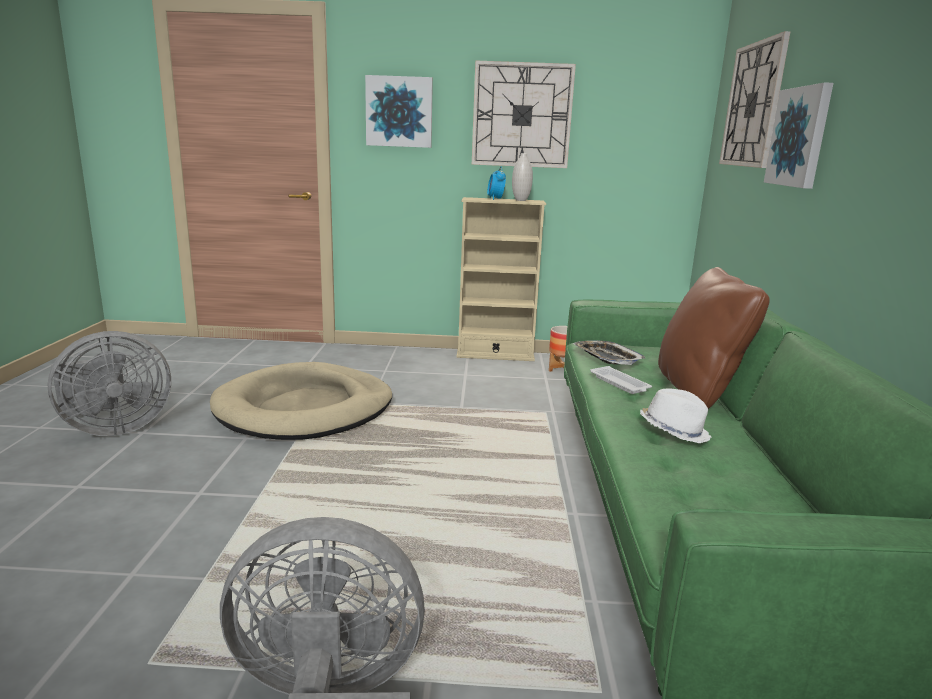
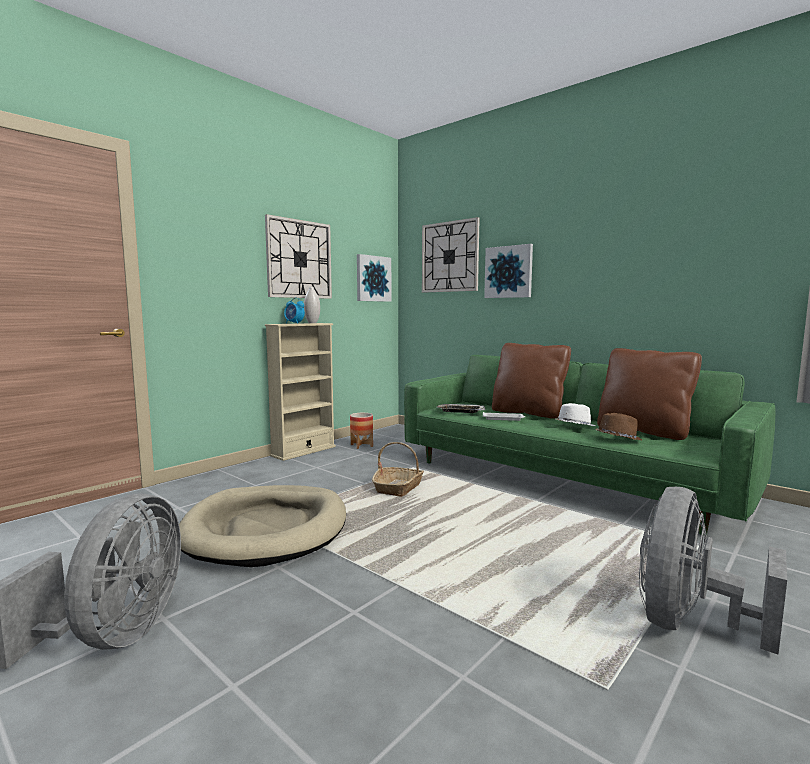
camera: 50 degrees left, 10 degrees down
(399, 112) = (207, 251): picture -> picture (373, 278)
(475, 426) = (398, 488): none -> basket
(657, 470) = (617, 439): none -> brown hat
(766, 486) = (643, 431): none -> brown pillow

